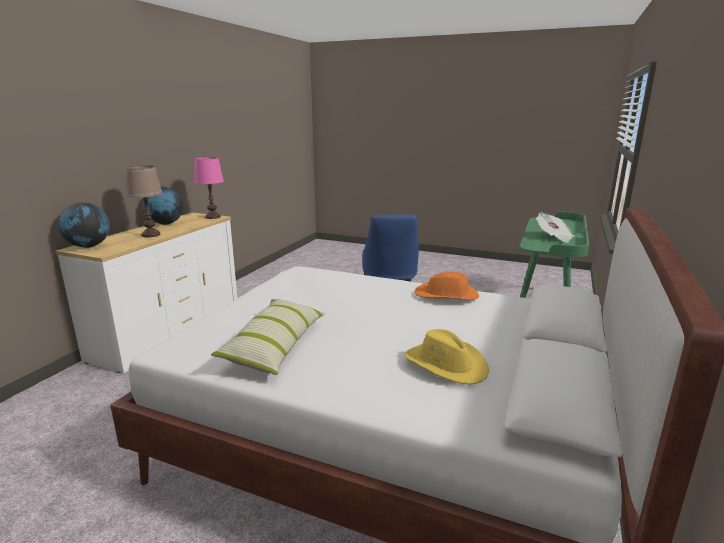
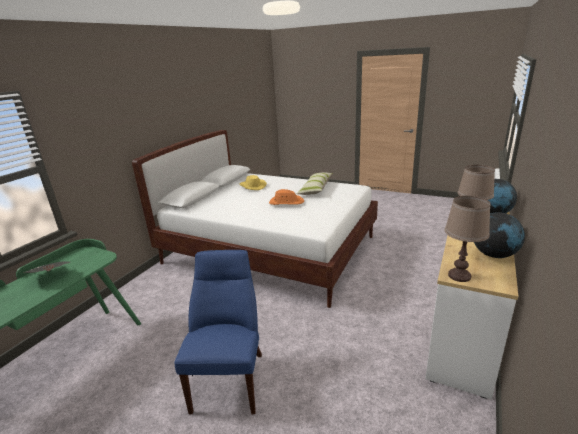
camera: 175 degrees left, 5 degrees up
(213, 217) = (459, 276): pink table lamp -> brown table lamp
(446, 295) = (228, 212): orange hat -> orange hat (286, 202)

